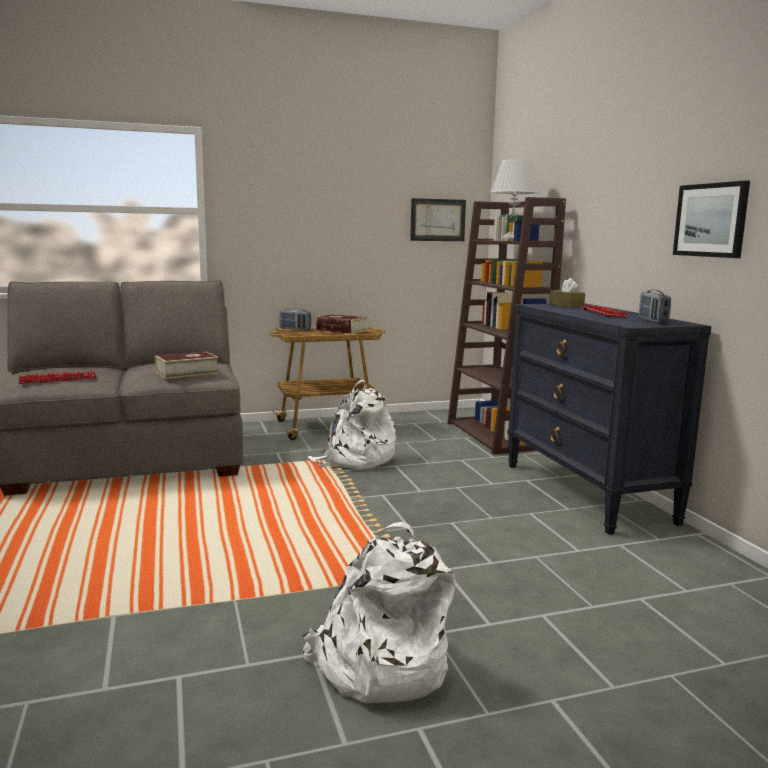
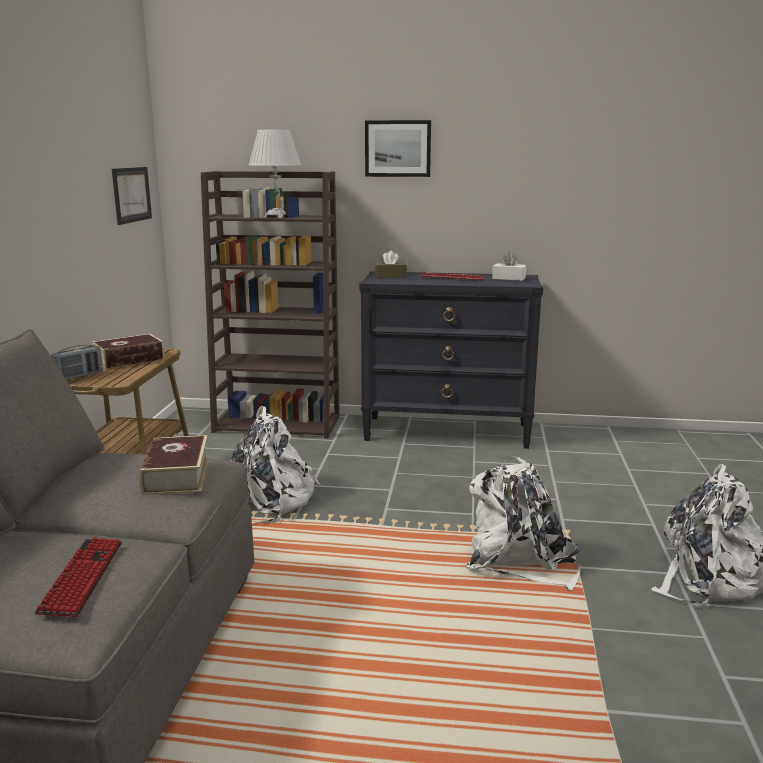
camera: 65 degrees left, 5 degrees up
(335, 557) = (519, 560): none -> white backpack
(652, 321) = (508, 278): radio -> white tissue box
(711, 220) = (526, 196): picture -> picture (398, 148)

